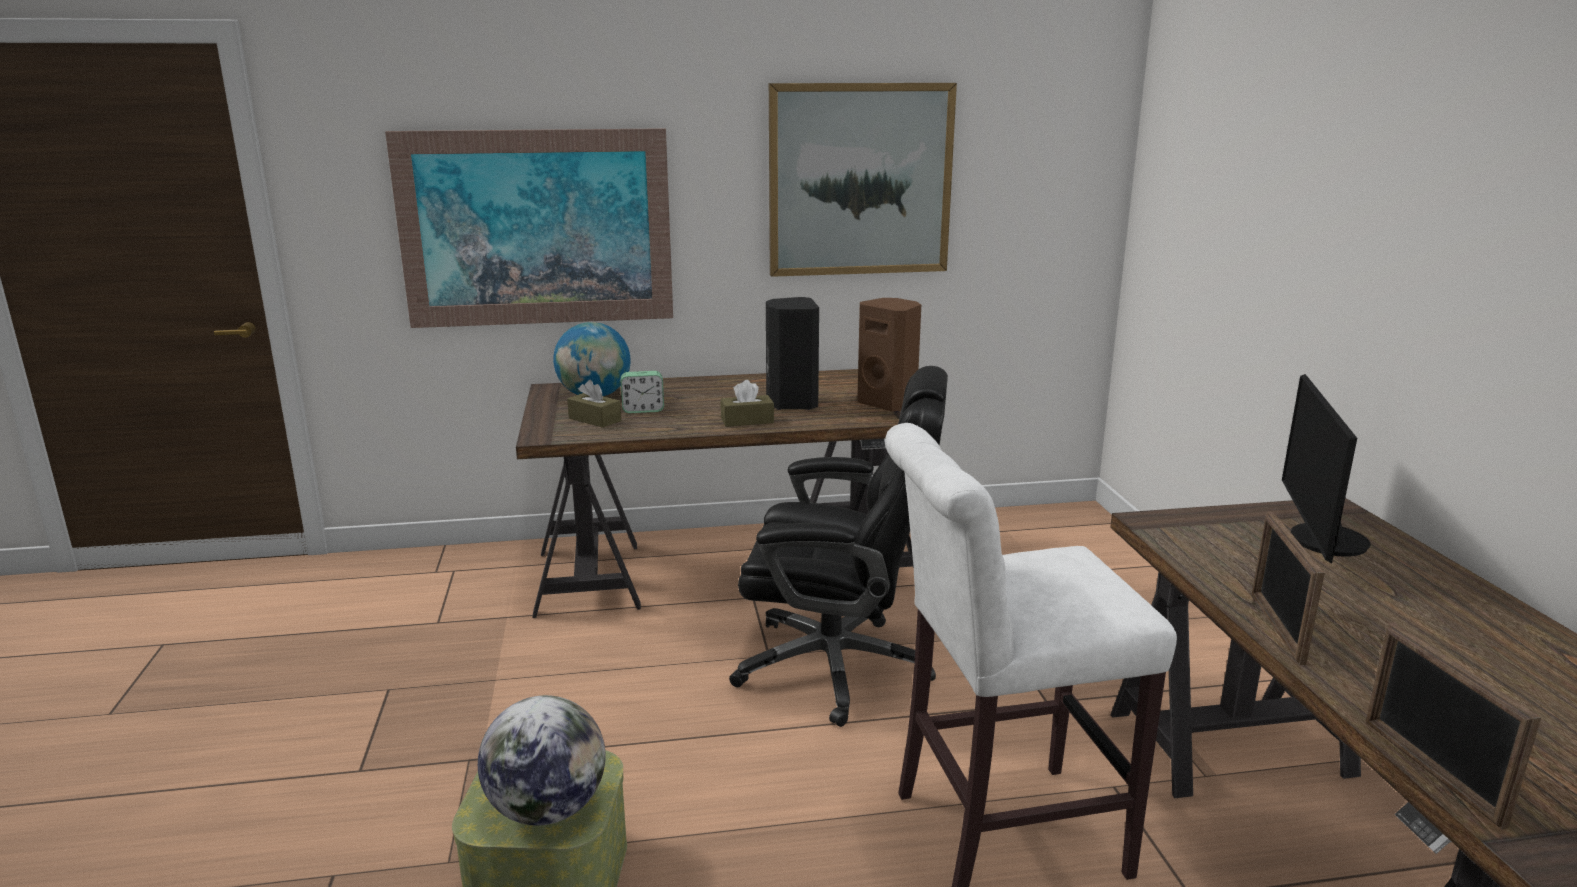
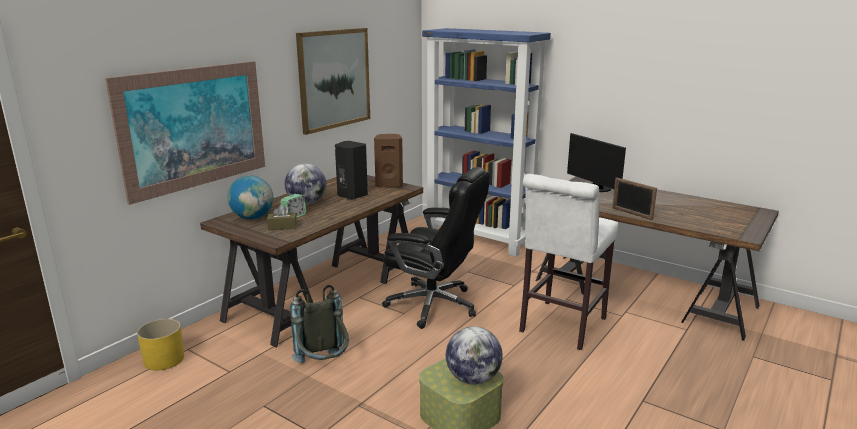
camera: 45 degrees left, 0 degrees up
(414, 571) = (164, 359): none -> yellow planter
(532, 677) = (324, 366): none -> grey backpack
(704, 396) = (306, 203): none -> globe
(747, 420) = (351, 207): brown tissue box -> none
(837, 666) = (434, 305): black office chair -> black office chair turned 60 degrees clockwise
(1133, 584) = (479, 239): none -> blue bookcase
(1430, 771) = (710, 231): picture frame -> none

